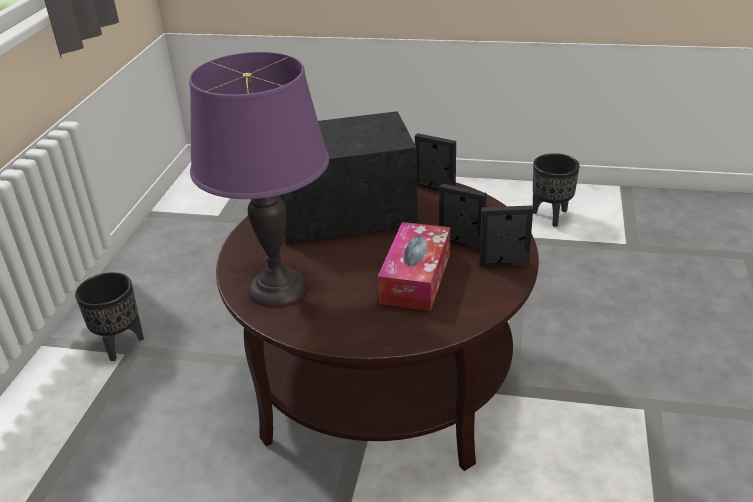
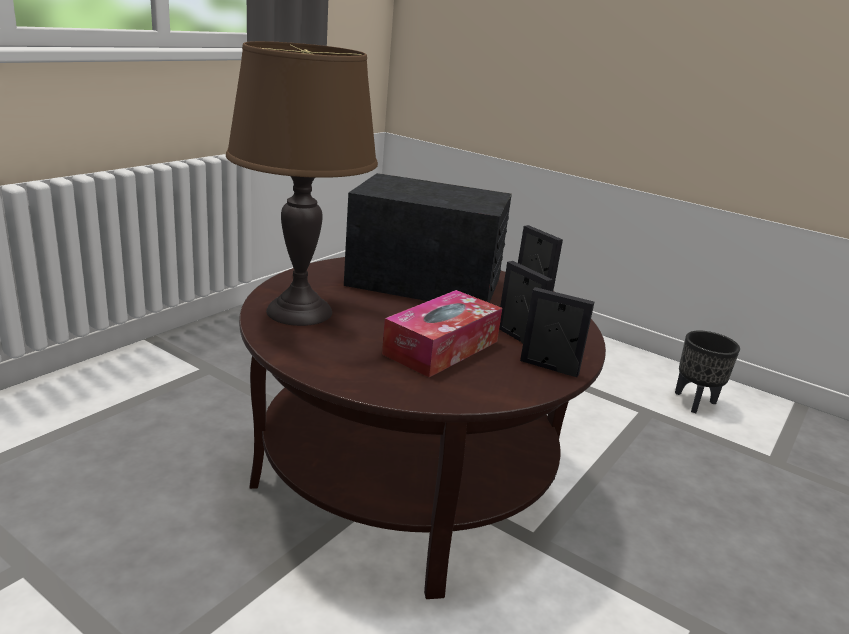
camera: 20 degrees right, 10 degrees down
(119, 346) = (201, 361): black planter -> none
(278, 288) = (299, 311): purple table lamp -> brown table lamp

